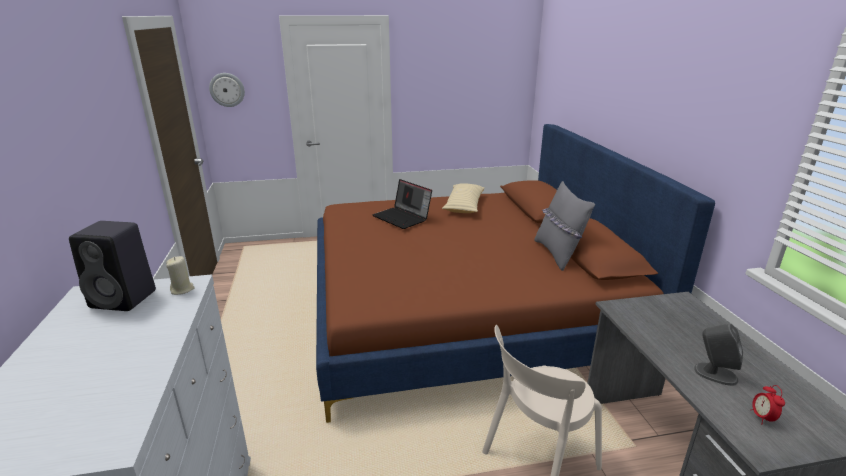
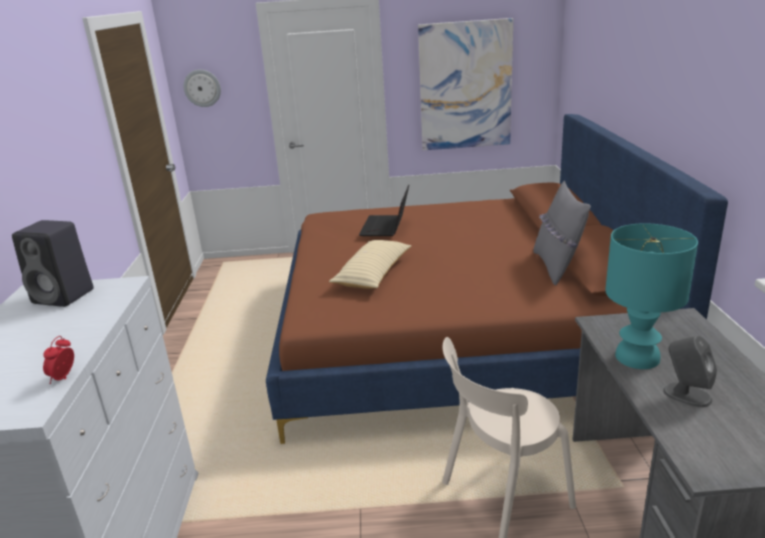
camera: 10 degrees right, 0 degrees up
(182, 289) = (118, 289): beige candle -> none
(403, 218) = (386, 227): laptop -> laptop turned 45 degrees clockwise
(459, 97) = (465, 86): none -> picture
(464, 205) = (462, 213): beige pillow -> beige pillow (373, 273)
(662, 339) = (638, 358): none -> turquoise table lamp
(762, 417) = (723, 440): alarm clock -> alarm clock (64, 378)

